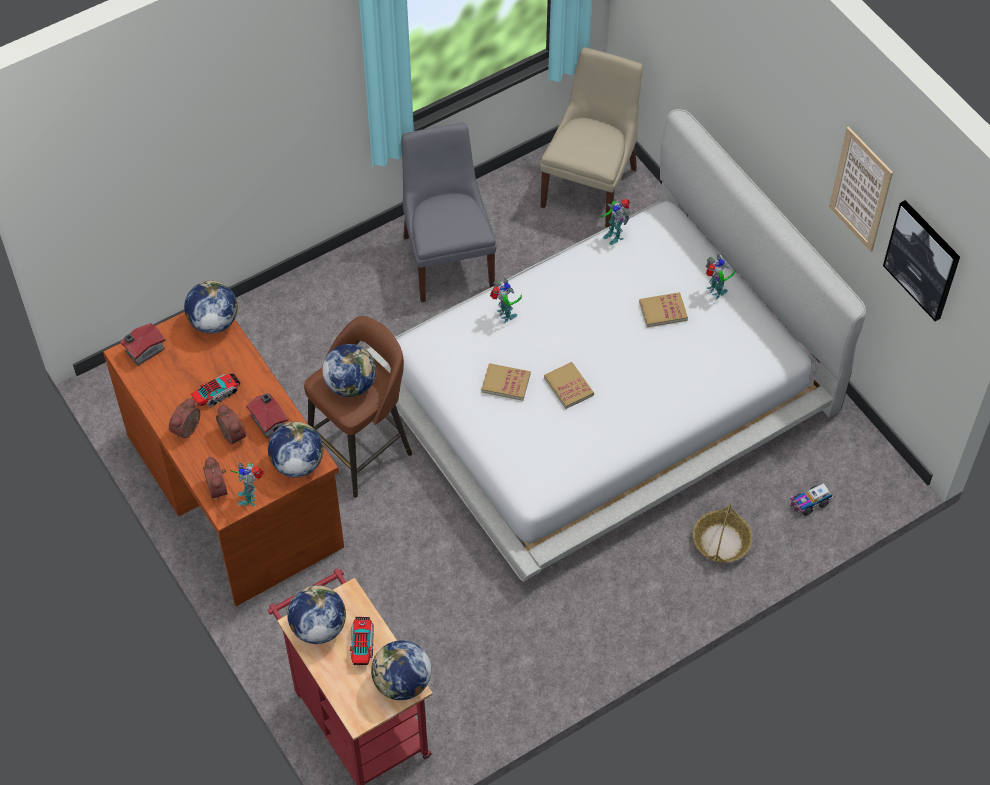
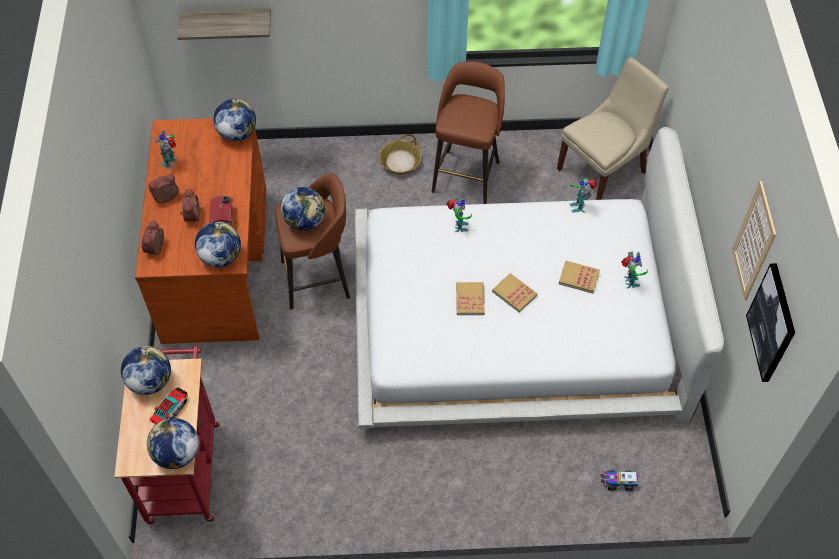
camera: 30 degrees right, 0 degrees up
(138, 197) = (227, 21): none -> shelf
(143, 350) = (178, 131): toy house -> none
(217, 394) = (203, 183): toy truck -> none
(250, 497) = (172, 264): toy robot -> toy robot (171, 162)
(447, 258) = (466, 175): grey chair -> brown stool
(506, 383) = (426, 275): book -> book (514, 293)
(721, 541) = (530, 476): basket -> basket (400, 161)

